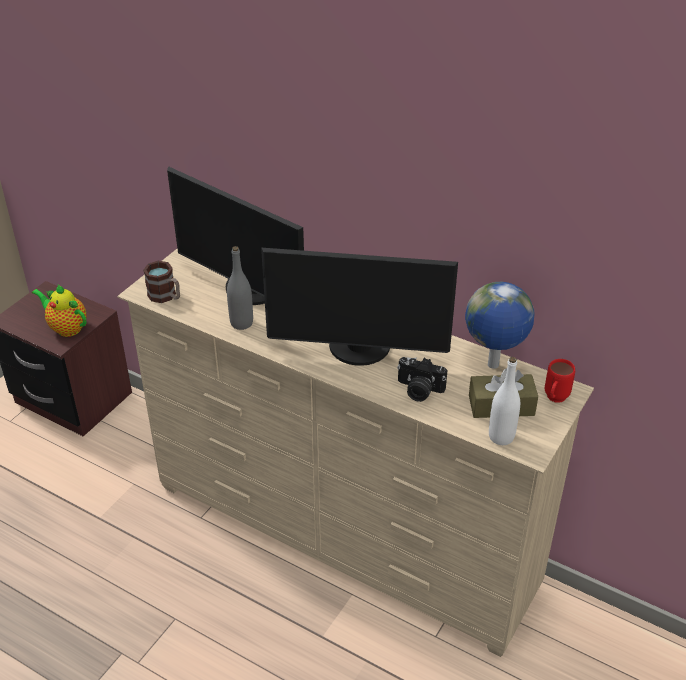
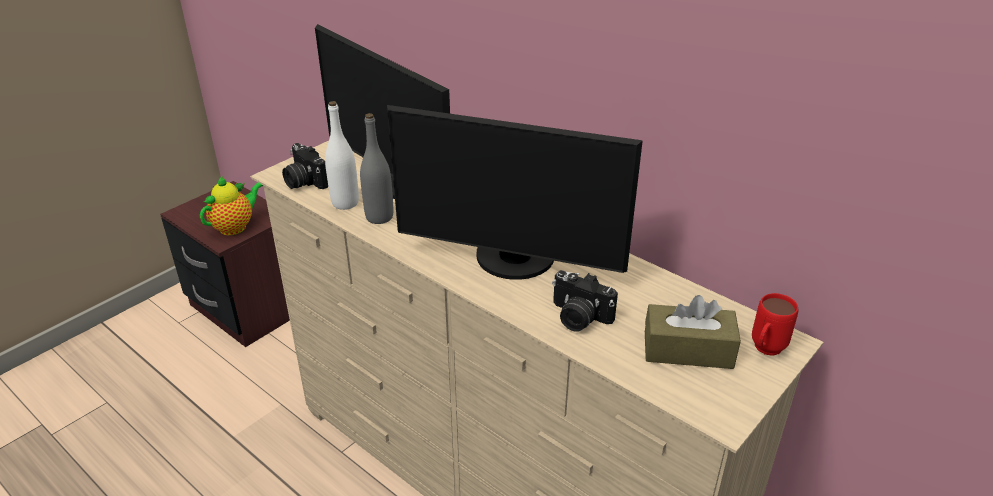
camera: 10 degrees right, 5 degrees down
(66, 328) = (236, 226): teapot -> teapot turned 90 degrees clockwise
(166, 296) = (304, 181): mug -> camera
(493, 366) = (685, 299): globe -> none
(501, 437) = (681, 392): white bottle -> white bottle (345, 203)

